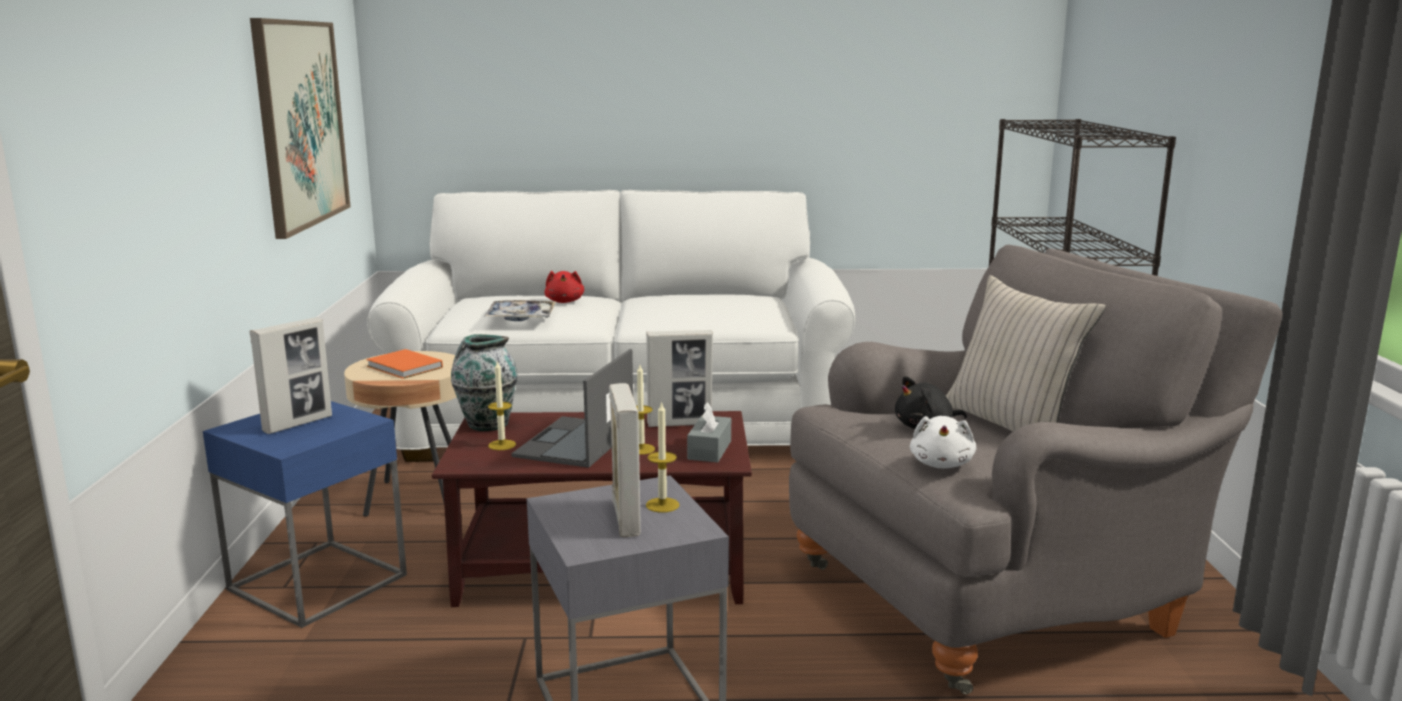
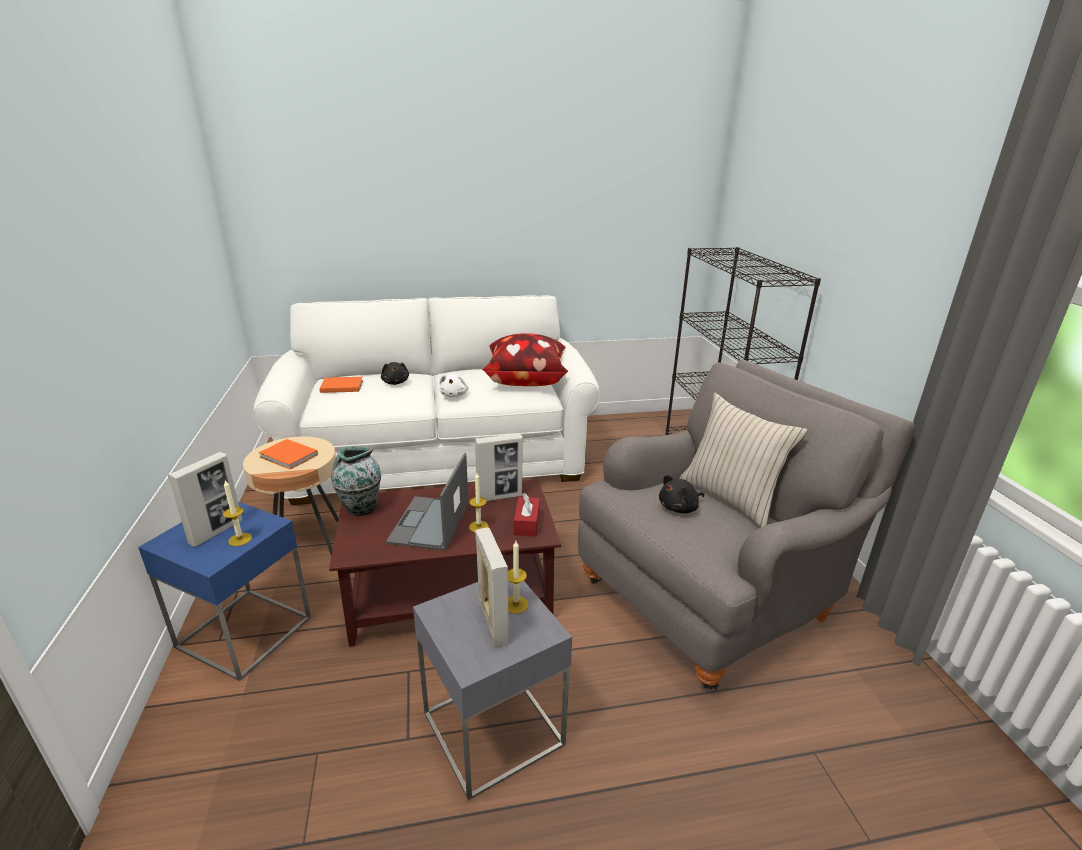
camera: 10 degrees left, 10 degrees up
(301, 123) = (182, 269): picture -> none
(489, 302) = (341, 386): none -> orange book
(502, 445) = (376, 530): candle -> candle (240, 539)
(521, 317) = (367, 402): tray -> none
(565, 301) = (395, 382): red plush toy -> black plush toy
(709, 450) = (527, 523): grey tissue box -> red tissue box
(750, 305) = (525, 380): none -> pillow
(941, 464) = (701, 546): white plush toy -> white plush toy (454, 395)

